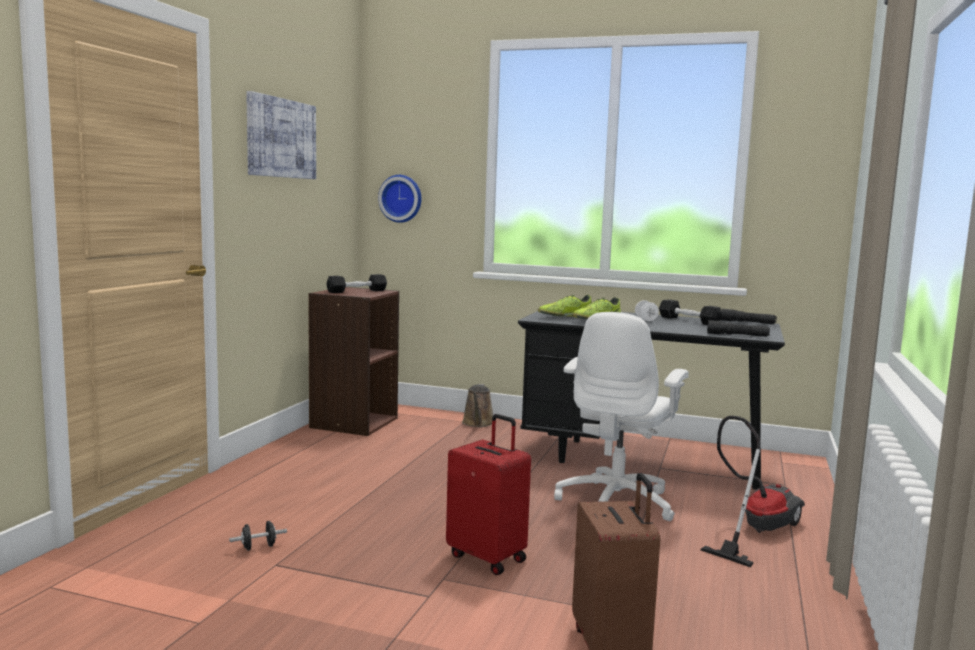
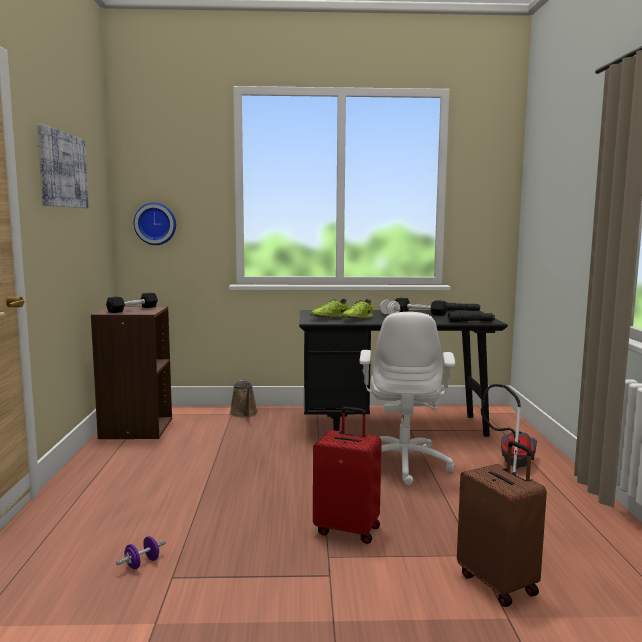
camera: 20 degrees left, 0 degrees up
(258, 547) = (142, 564): black dumbbell -> purple dumbbell

